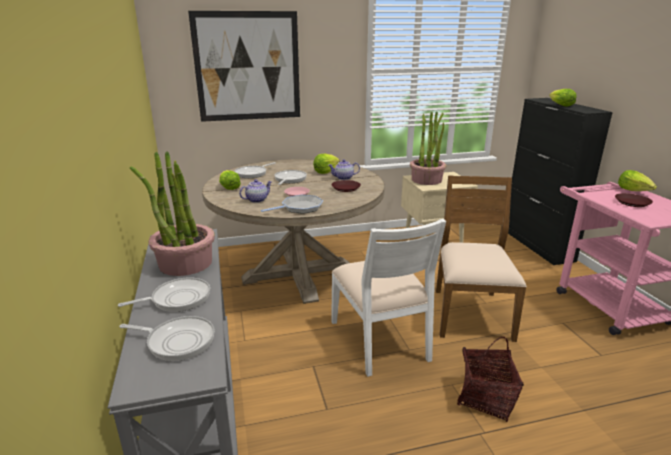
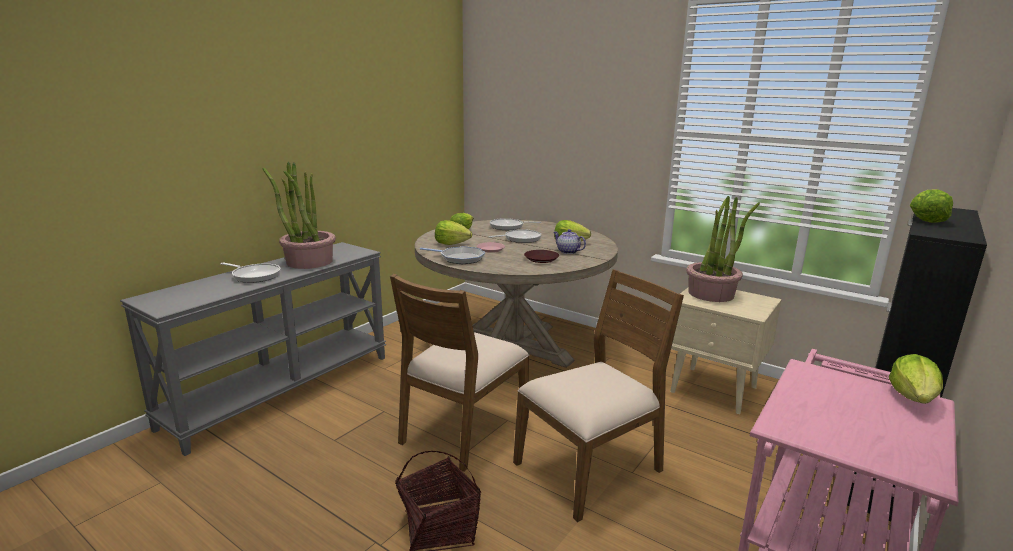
camera: 50 degrees right, 5 degrees down
(177, 341) = (200, 292): frying pan -> none
(247, 67) = (543, 116): picture -> none
(256, 200) = (451, 243): teapot -> lettuce
(381, 340) = (462, 429): white chair -> brown chair
(631, 203) = (841, 403): brown plate -> none

